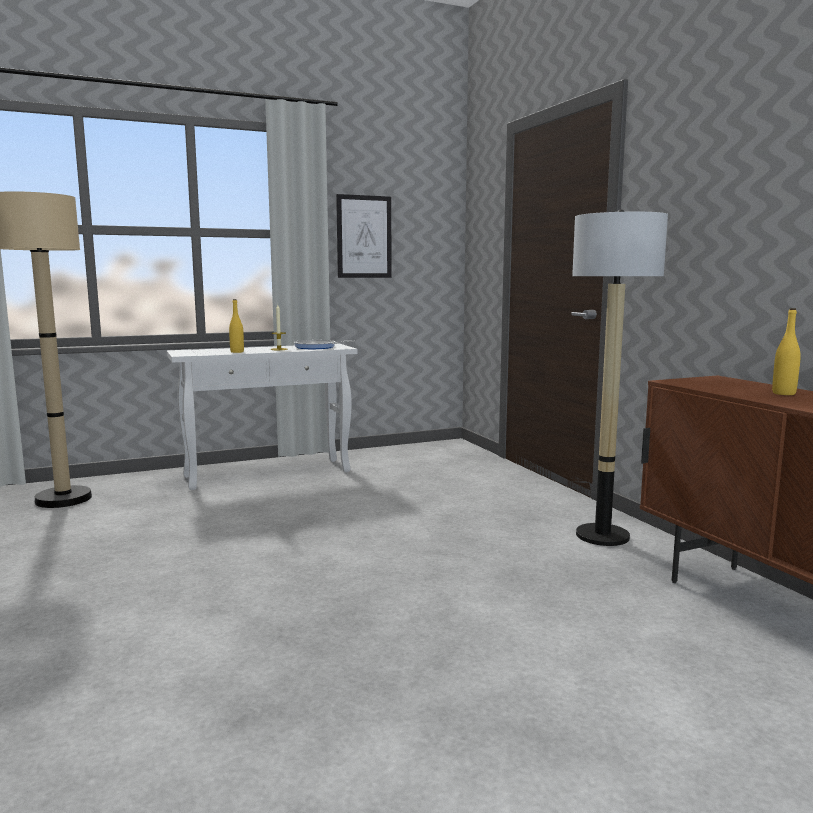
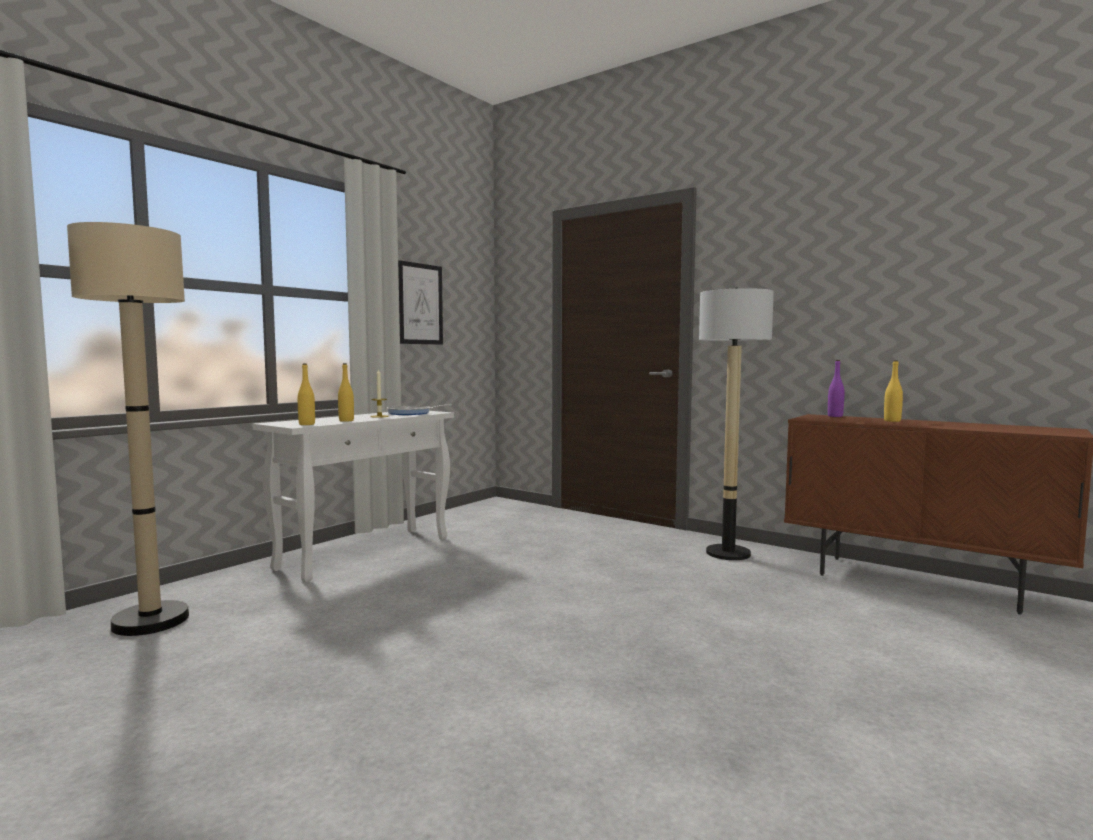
camera: 30 degrees left, 5 degrees down
(194, 353) = (307, 424): none -> yellow bottle
(735, 381) = (835, 416): none -> purple bottle

